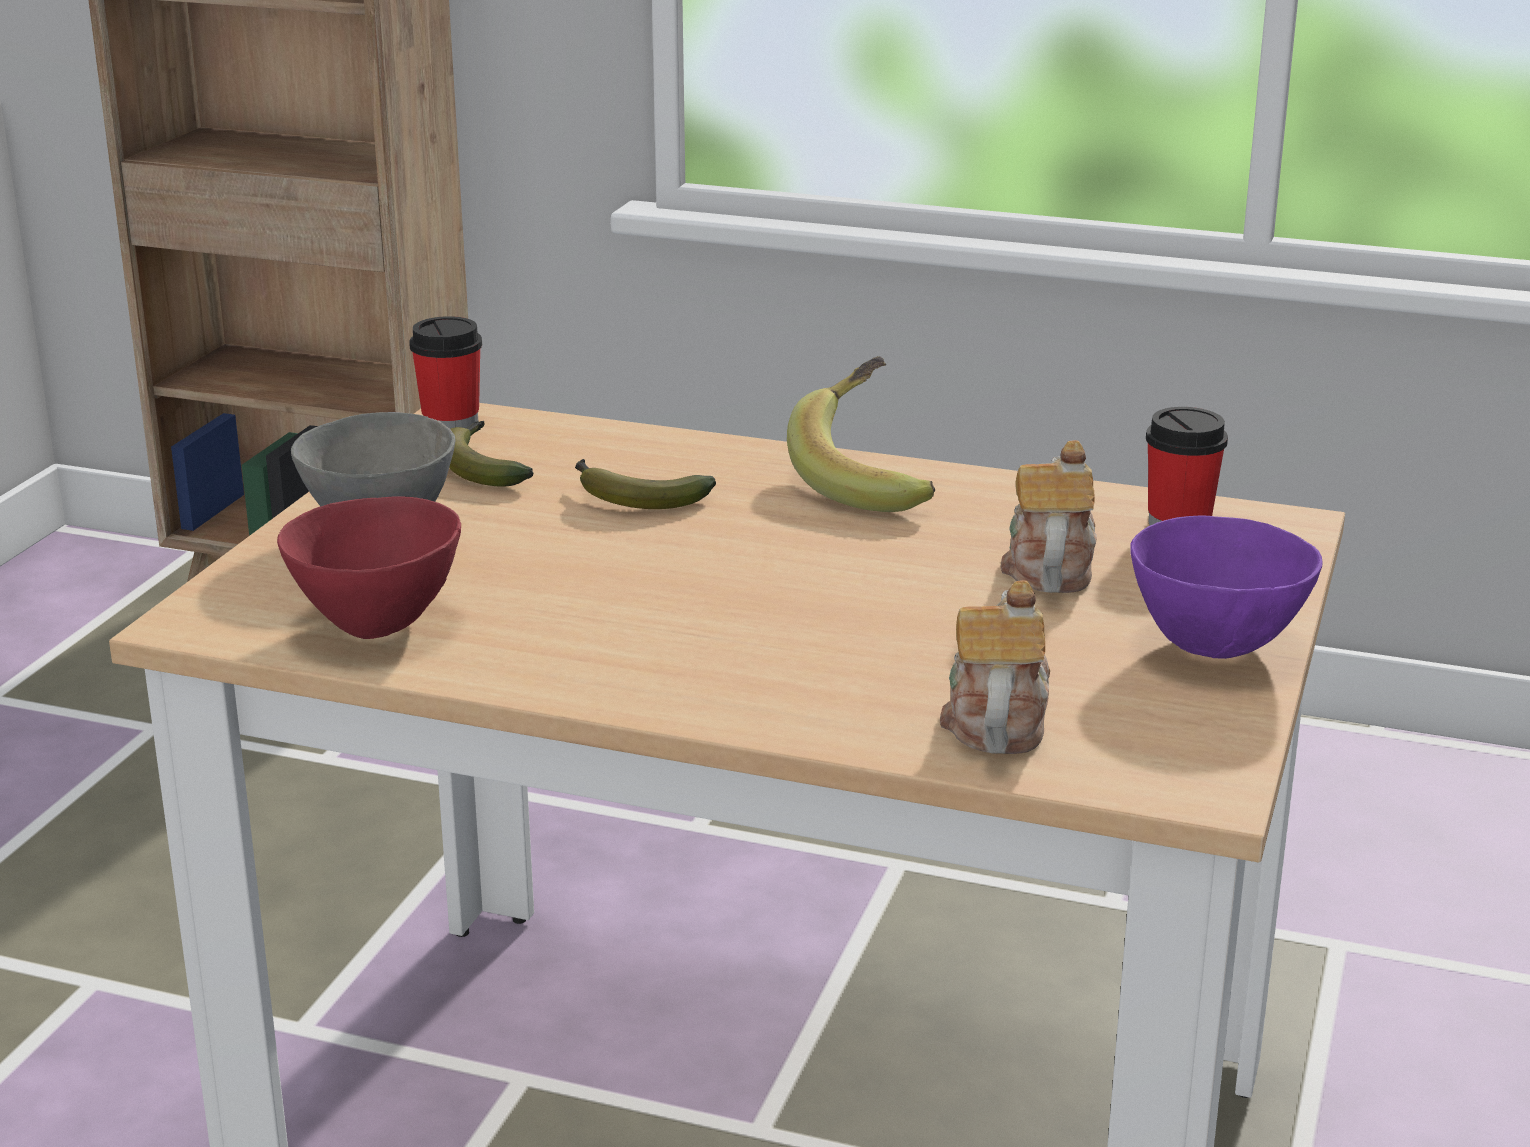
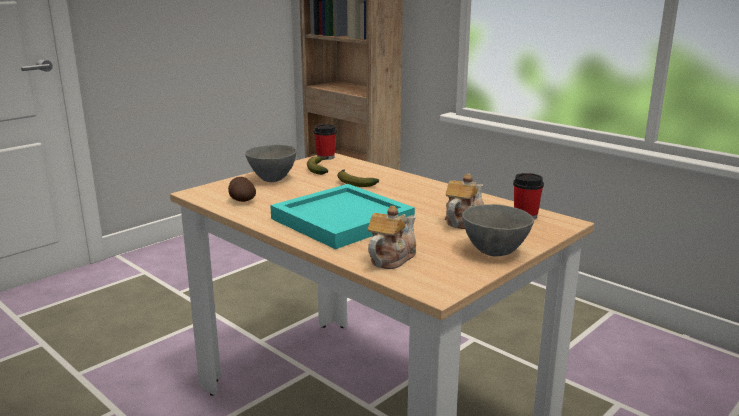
camera: 25 degrees right, 5 degrees down
(377, 622) = (241, 201): red bowl -> potato
(744, 631) = (342, 221): none -> turquoise tray
(873, 478) = (435, 188): banana -> none
(1218, 645) = (496, 252): purple bowl -> grey bowl

